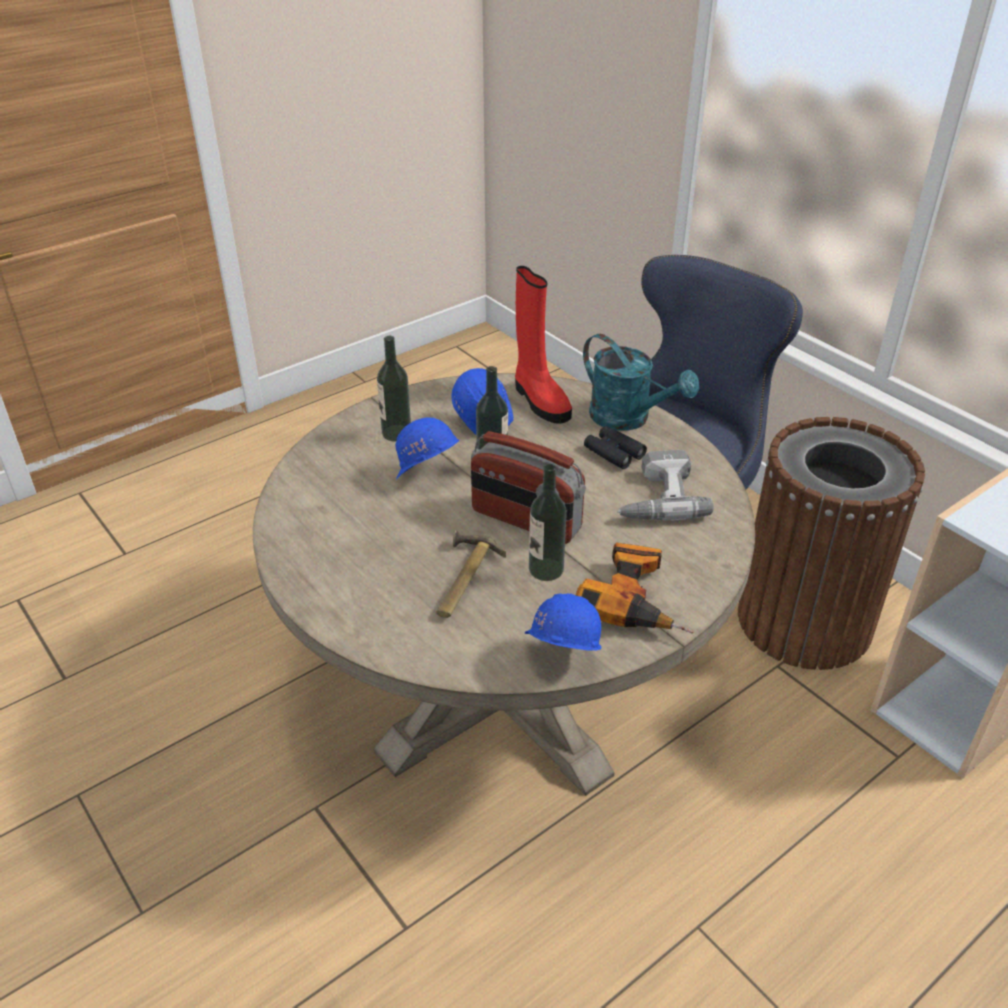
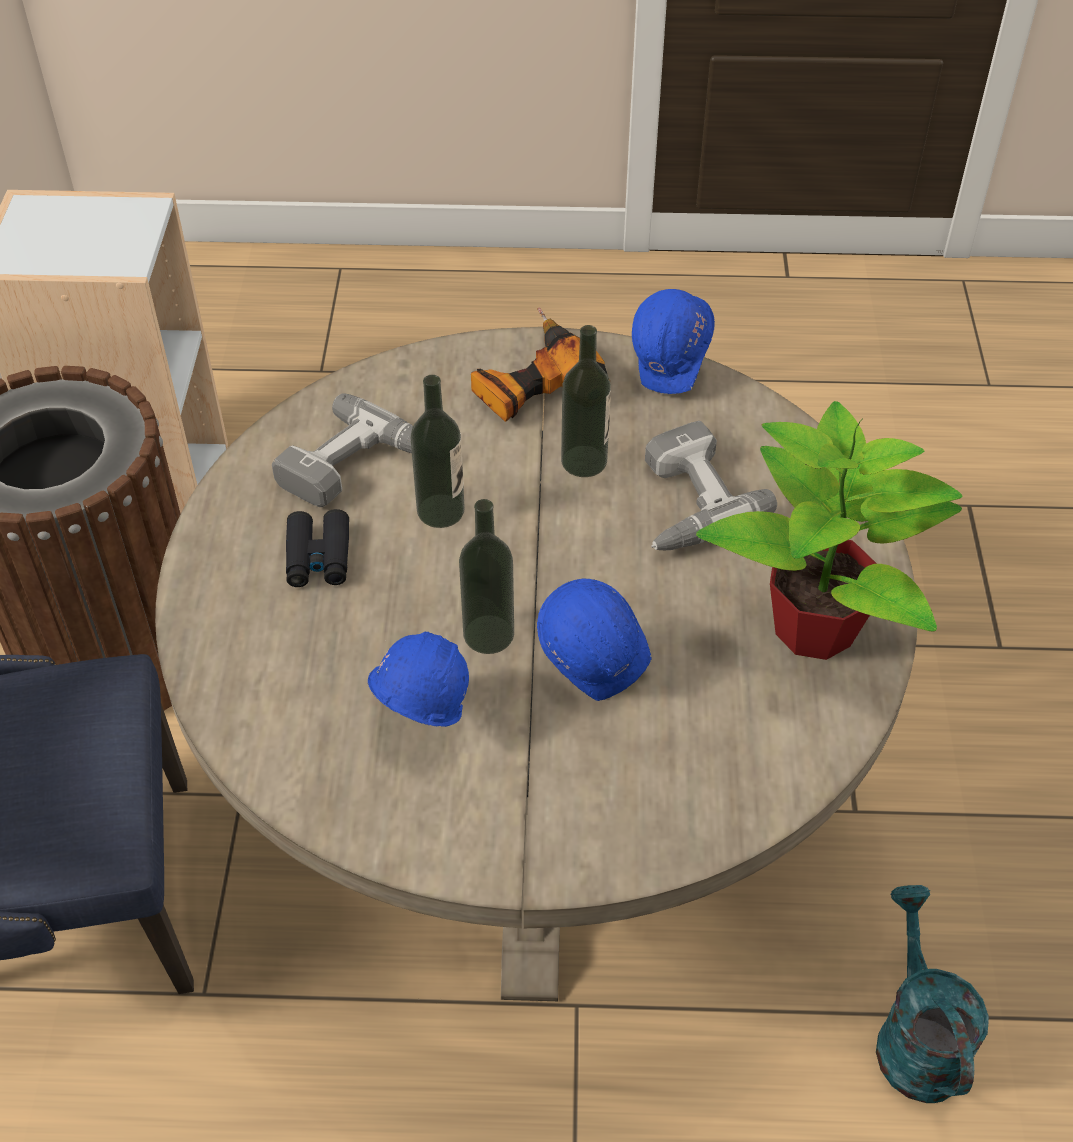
camera: 140 degrees left, 10 degrees up
(325, 553) = (817, 628): none -> potted plant
(396, 433) = (556, 786): bottle -> bottle (440, 511)
(461, 579) = (685, 502): hammer -> power drill
(525, 520) = (538, 530): radio -> none
(539, 400) = (287, 713): red boot -> none
(629, 419) = (223, 597): turquoise watering can -> turquoise watering can (914, 1036)

